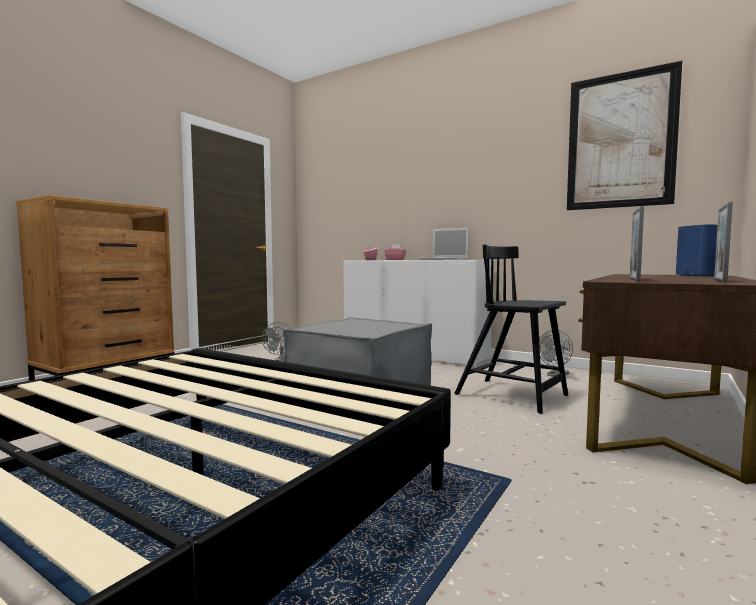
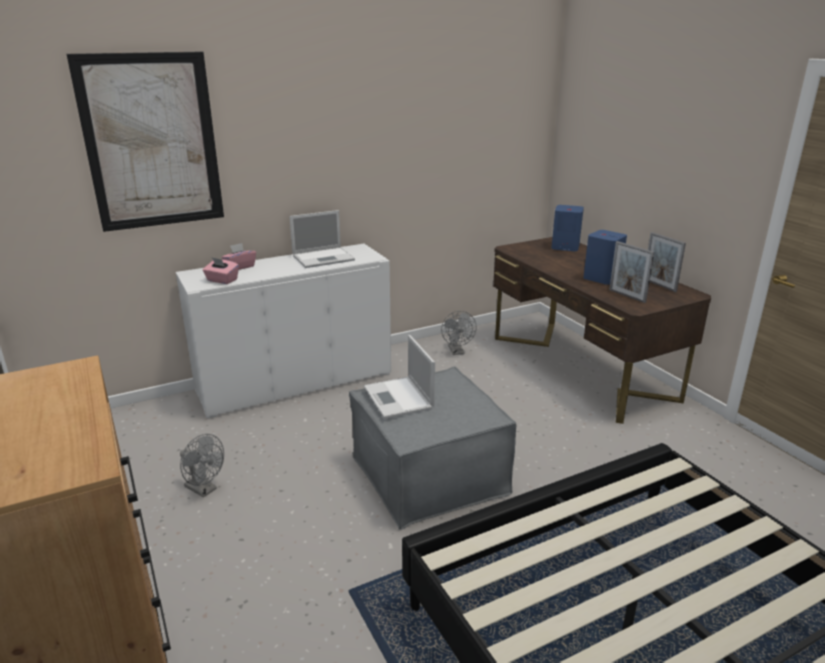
camera: 60 degrees left, 20 degrees up
(354, 320) = (399, 398): none -> laptop
(513, 395) = (492, 396): black chair -> none
(620, 140) = (478, 108): picture -> picture (152, 142)
(655, 278) = (602, 278): none -> blue speaker

